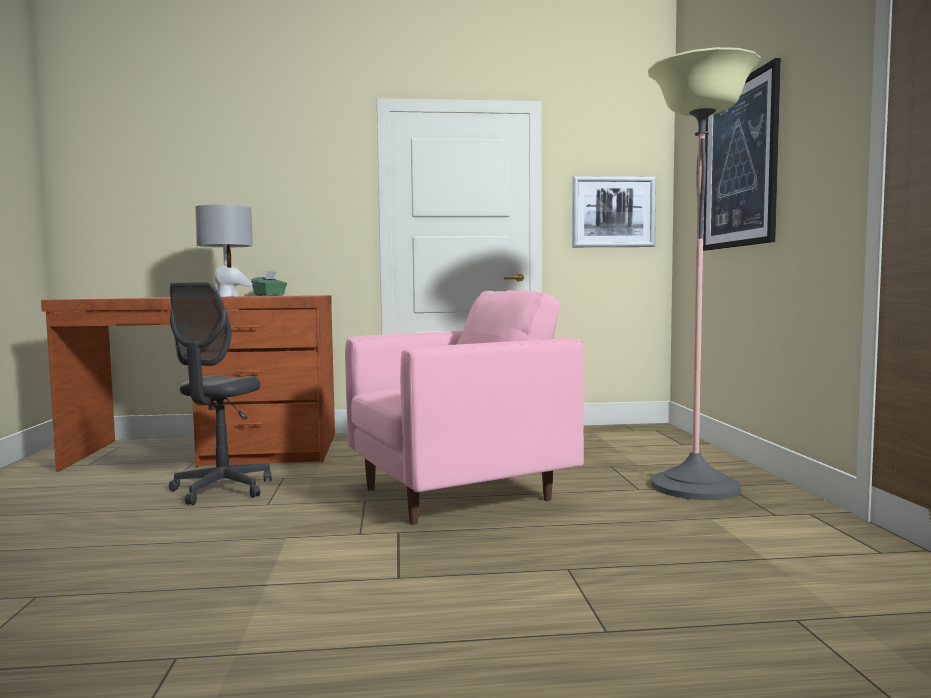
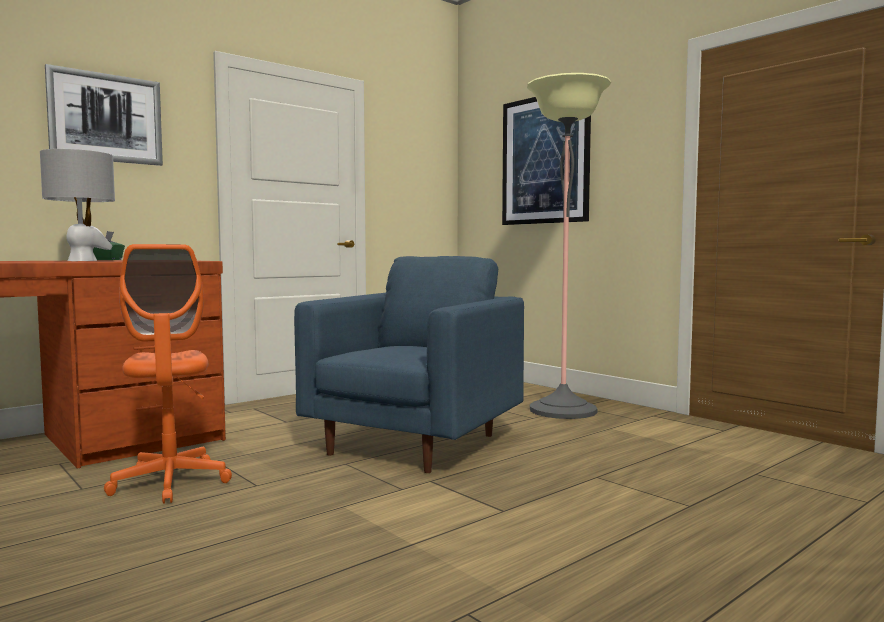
camera: 35 degrees left, 0 degrees up
(222, 490) = (170, 483): grey office chair -> orange office chair
(457, 494) = (414, 444): pink armchair -> blue armchair
(613, 212) = (418, 188): picture -> picture (106, 118)

